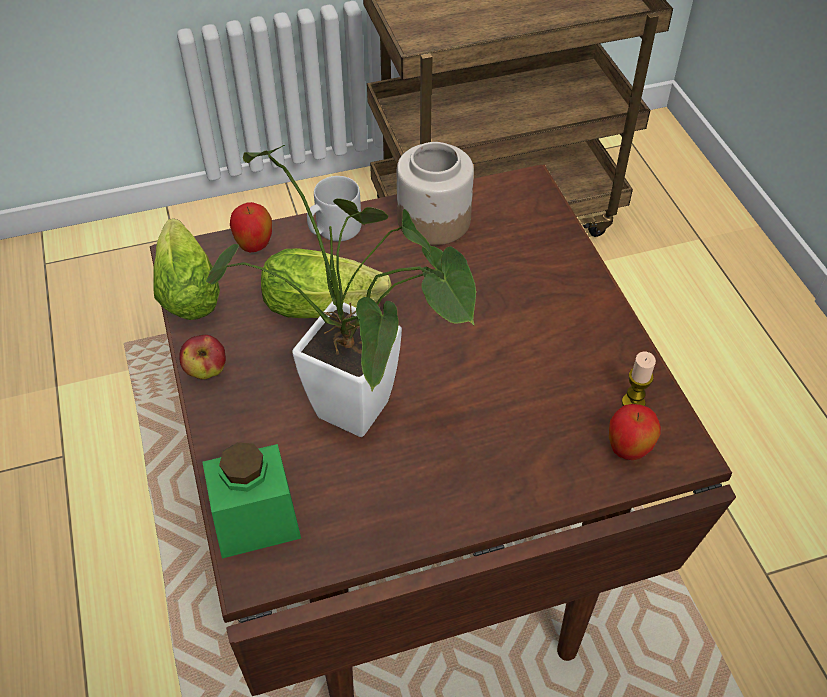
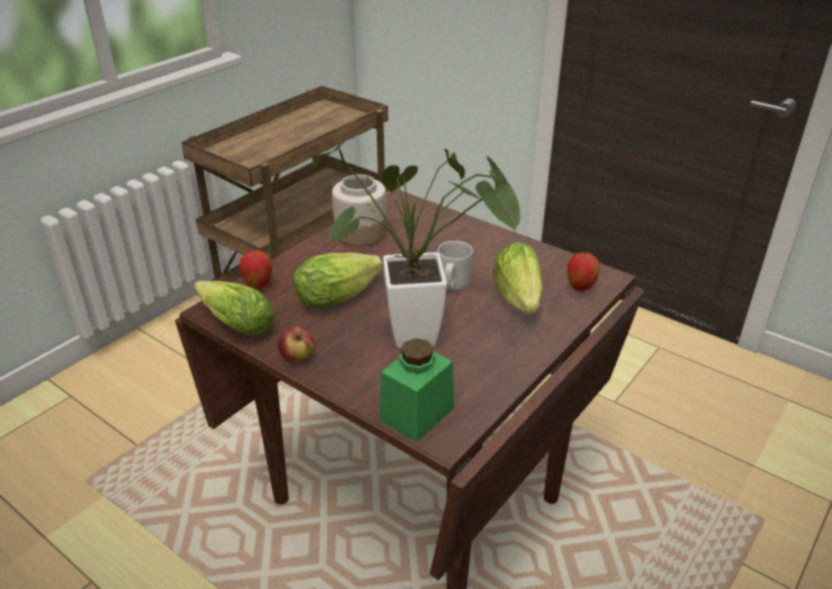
camera: 35 degrees left, 15 degrees down
(334, 229) = (302, 259): grey mug -> grey mug (452, 284)
(528, 425) = (519, 300): none -> lettuce
(633, 402) = (559, 268): candle -> none

